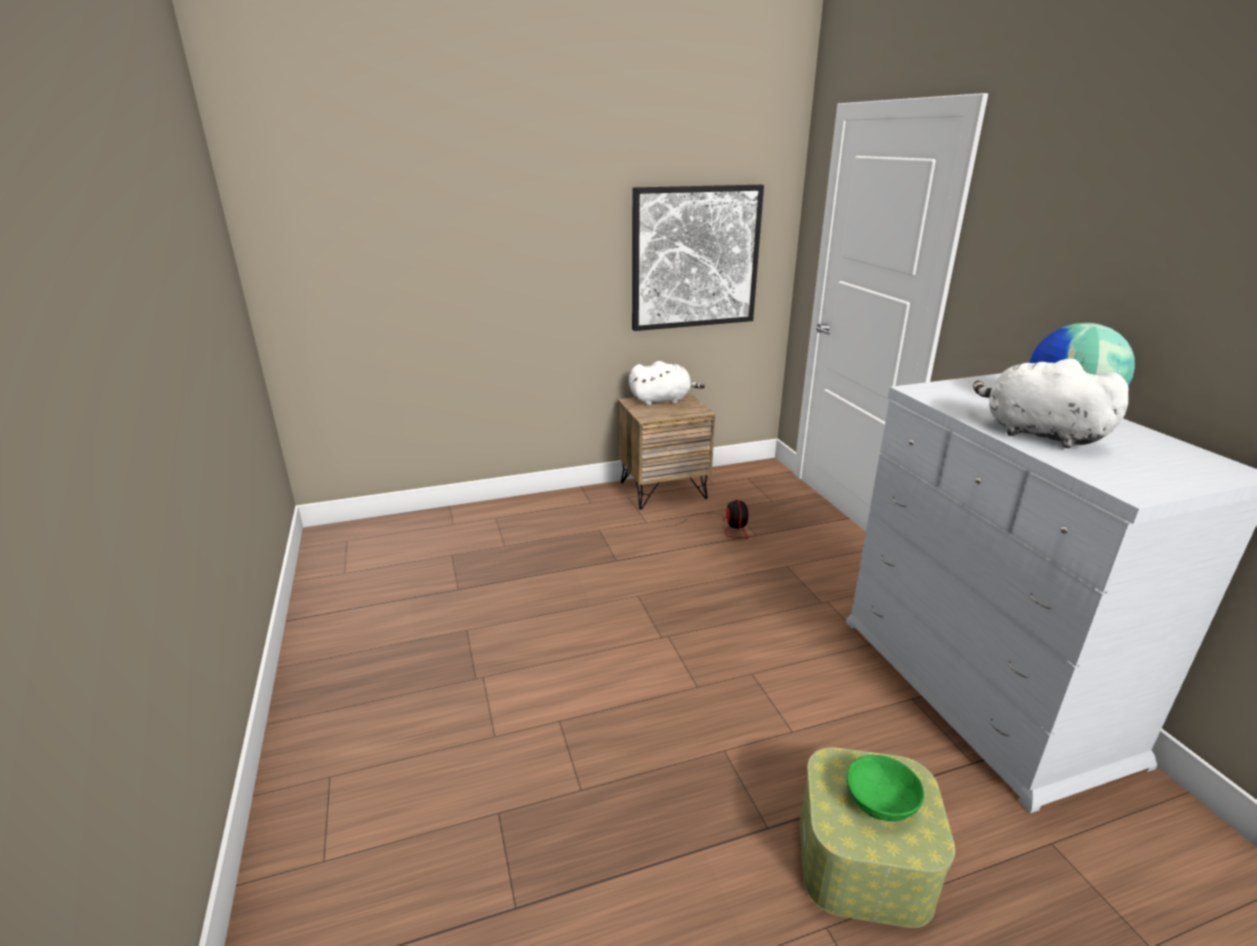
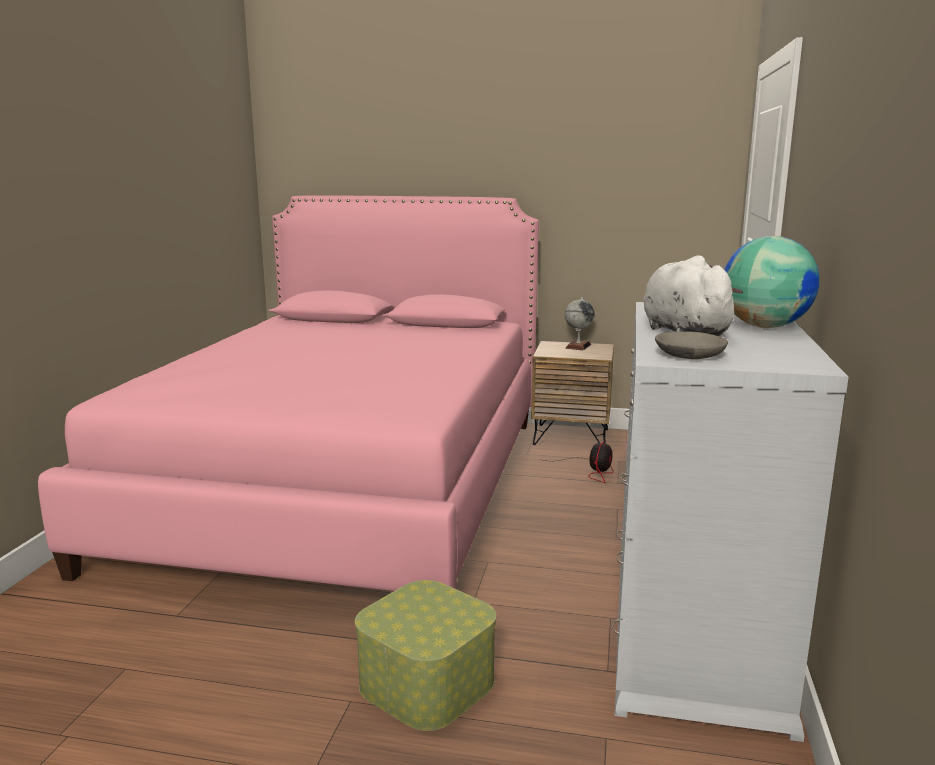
camera: 30 degrees right, 10 degrees down
(512, 620) = (347, 485): none -> pink bed
(662, 400) = (578, 346): white plush toy -> globe
(695, 258) = (624, 213): picture -> none
(882, 802) = (430, 617): green bowl -> none
(1130, 476) = (688, 355): none -> grey bowl

